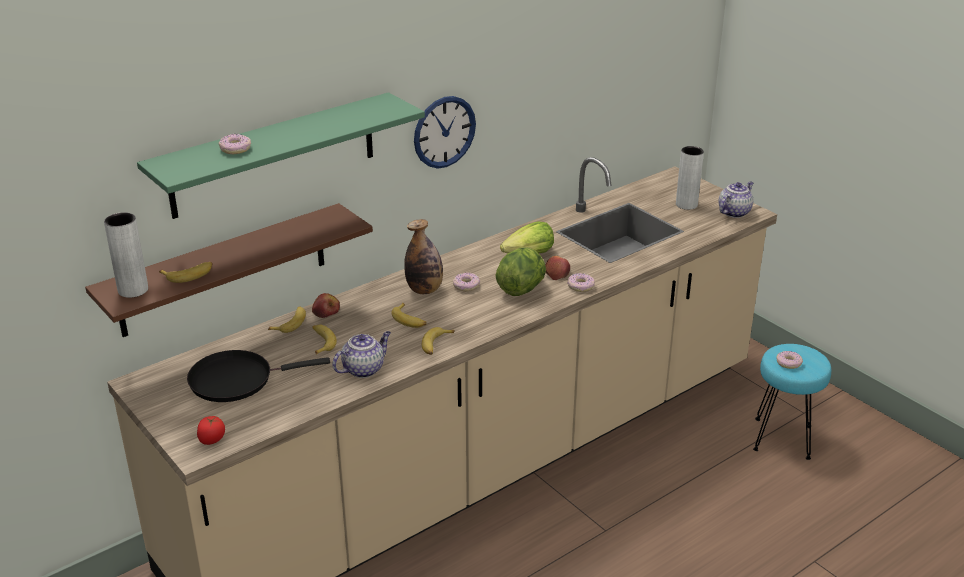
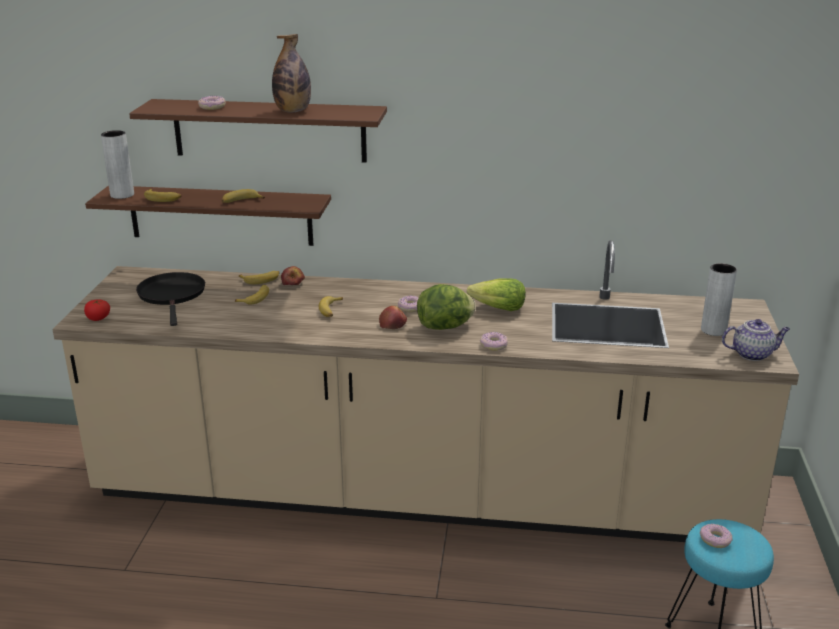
camera: 45 degrees right, 5 degrees down
(237, 380) = (172, 295): black frying pan -> black frying pan turned 45 degrees clockwise
(274, 155) = (269, 130): green shelf -> brown shelf
(364, 369) = (246, 324): teapot -> none
(424, 290) = (378, 298): bottle -> bottle (293, 111)
(436, 345) = (316, 332): banana -> banana (241, 201)
(444, 132) = (448, 163): wall clock -> none
(556, 273) = (493, 329): apple -> apple (393, 324)

